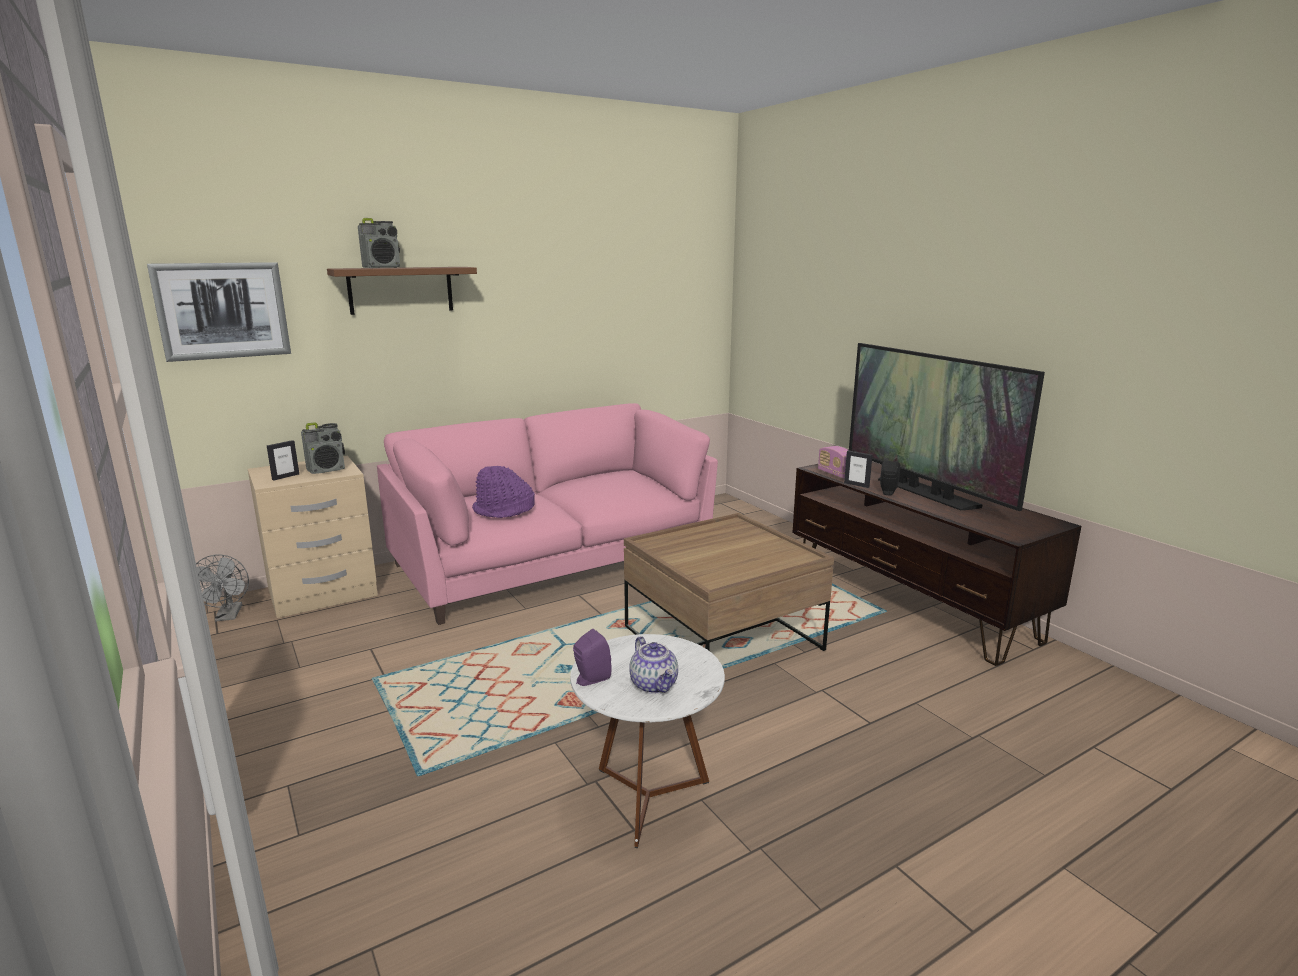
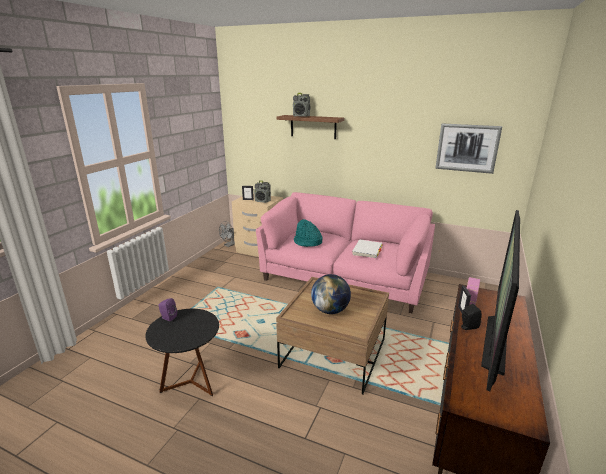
camera: 55 degrees right, 5 degrees up
(222, 310) = (247, 129): picture -> picture (467, 148)
(504, 510) = (307, 242): purple hat -> turquoise hat
(605, 488) = (367, 250): none -> white book
(647, 798) = (191, 382): white side table -> black side table
(654, 685) = (172, 333): teapot -> none
(732, 556) = (330, 310): none -> globe

